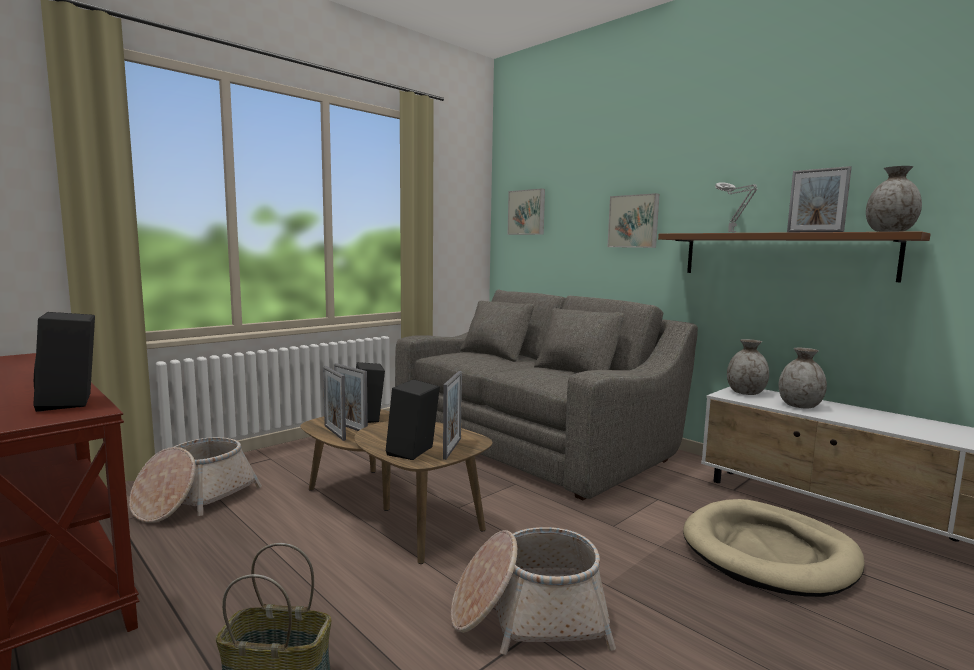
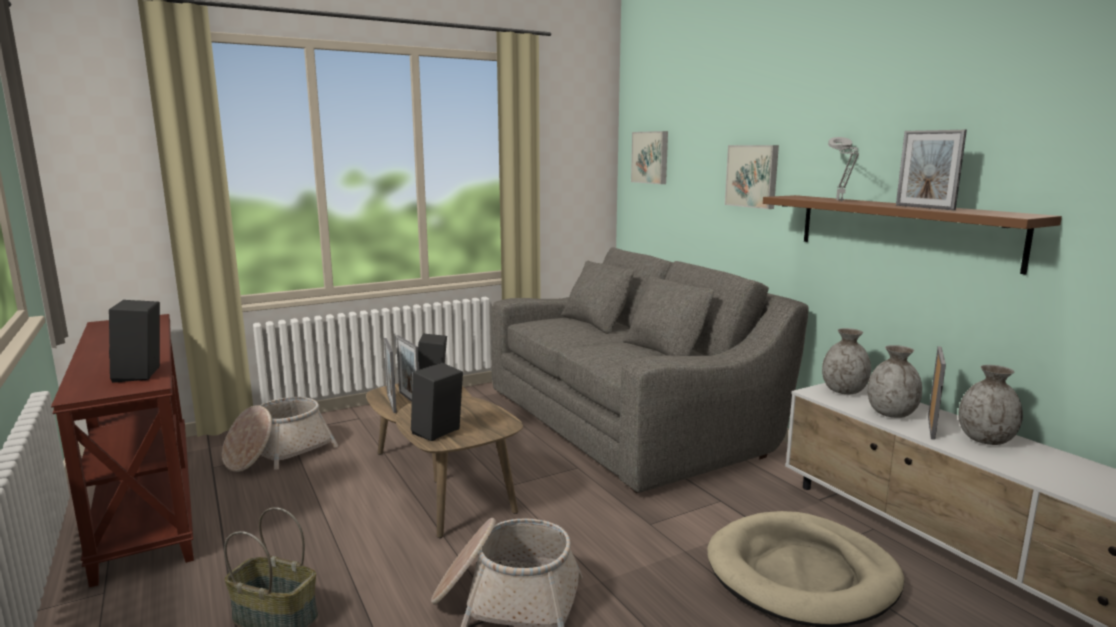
camera: 15 degrees right, 5 degrees up
(452, 448) = (477, 432): picture frame -> picture frame (931, 427)
(889, 232) = (1005, 213): grey vase -> grey vase (985, 440)

